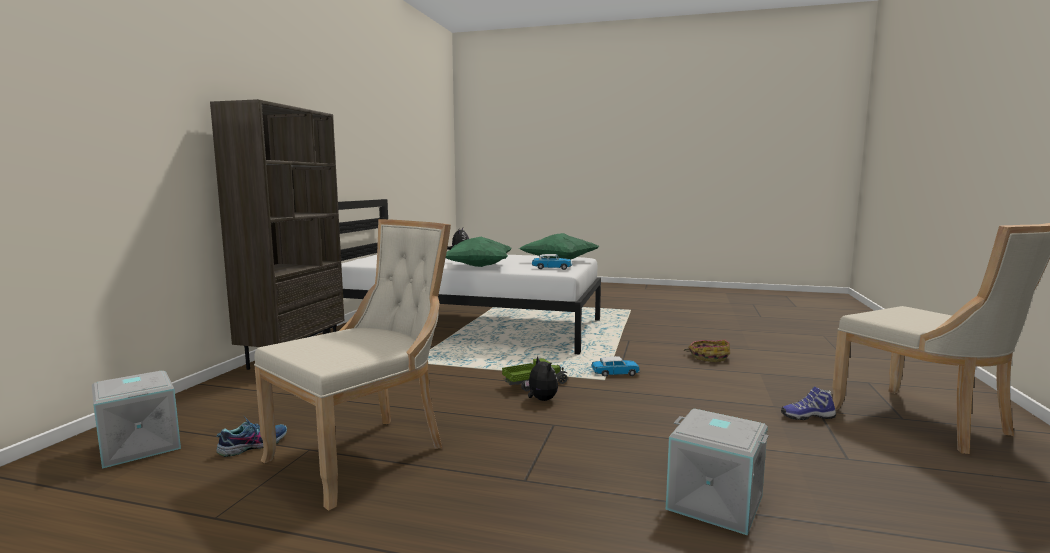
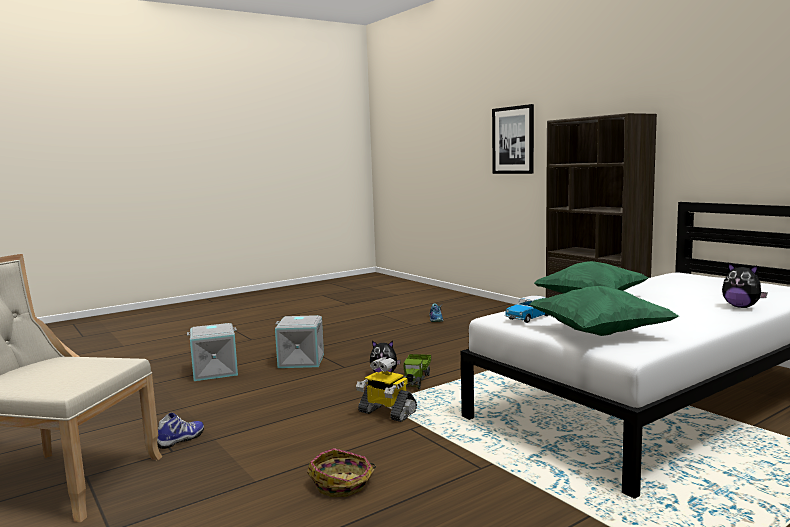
camera: 130 degrees right, 0 degrees up
(76, 107) = (513, 140): none -> picture
(138, 446) = (468, 307): grey storage box -> grey storage box (302, 360)
(365, 454) = (390, 331): beige chair -> none
(615, 373) = (386, 413): toy car -> toy robot

